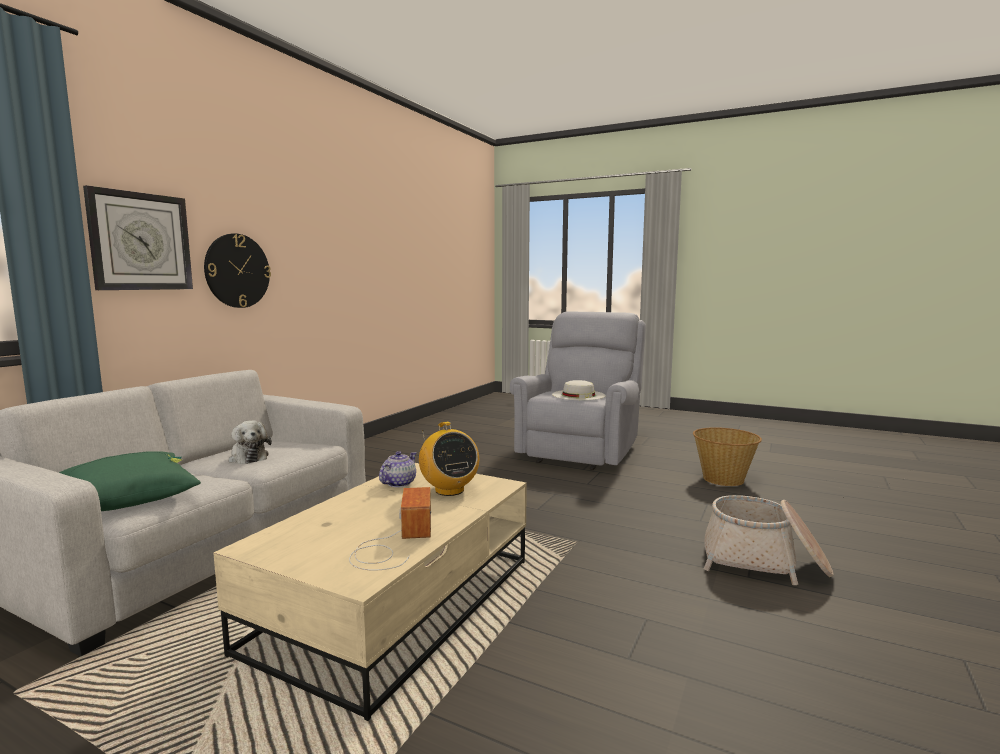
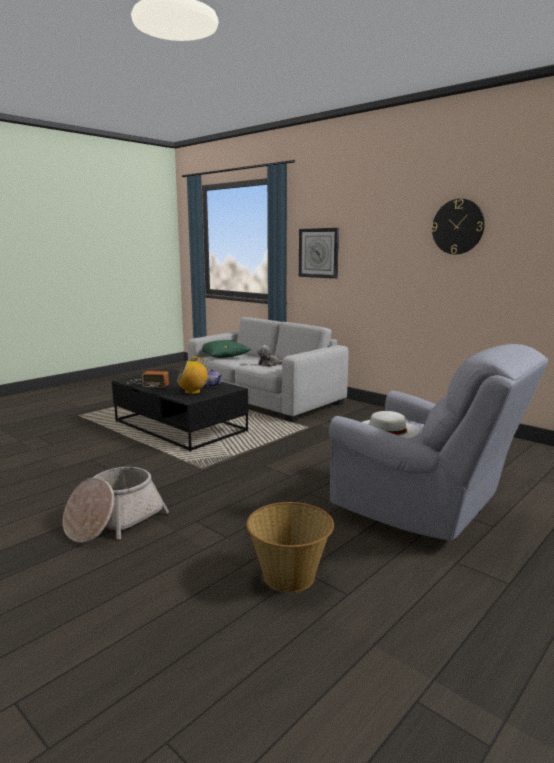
camera: 105 degrees right, 5 degrees up
(237, 271) = (365, 268): wall clock -> wall clock (458, 226)
(396, 602) = (181, 426): beige coffee table -> black coffee table

